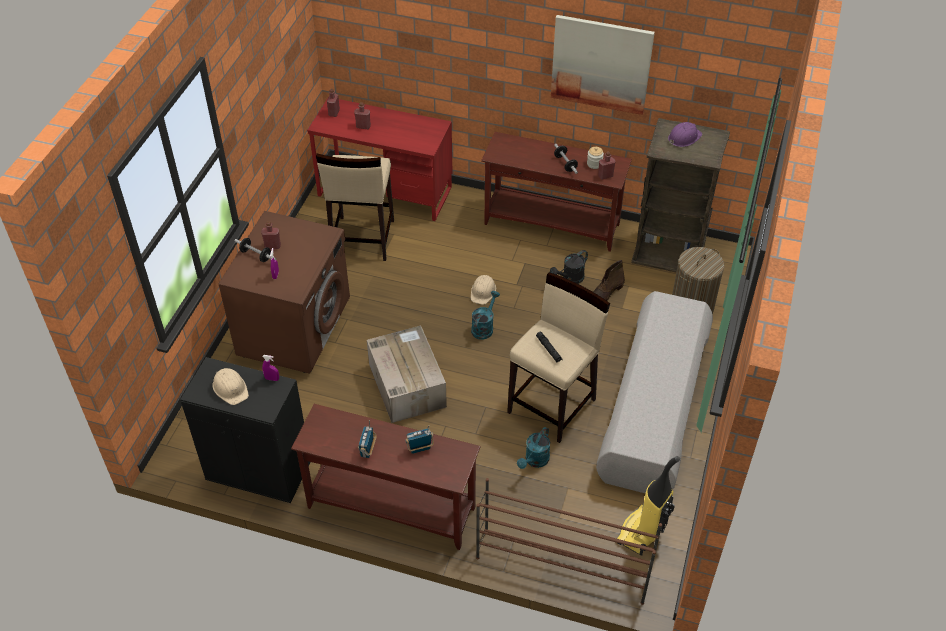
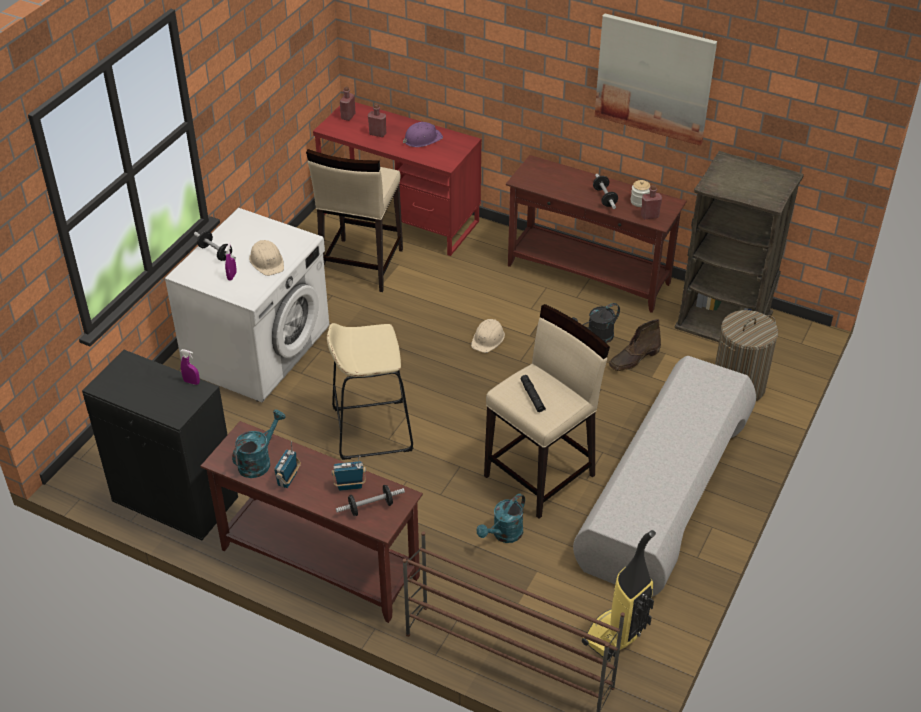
camera: 10 degrees right, 5 degrees down
(230, 388) = (142, 386): beige hard hat -> beige hard hat (267, 261)
(272, 246) = (237, 245): red bottle -> none
(297, 328) = (260, 353): brown washing machine -> white washing machine
(406, 384) = (372, 429): cardboard box -> beige stool
(441, 464) = (370, 507): none -> dumbbell
(484, 327) = (479, 378): turquoise watering can -> turquoise watering can (258, 461)
(684, 137) = (744, 175): purple hard hat -> purple hard hat (422, 139)

